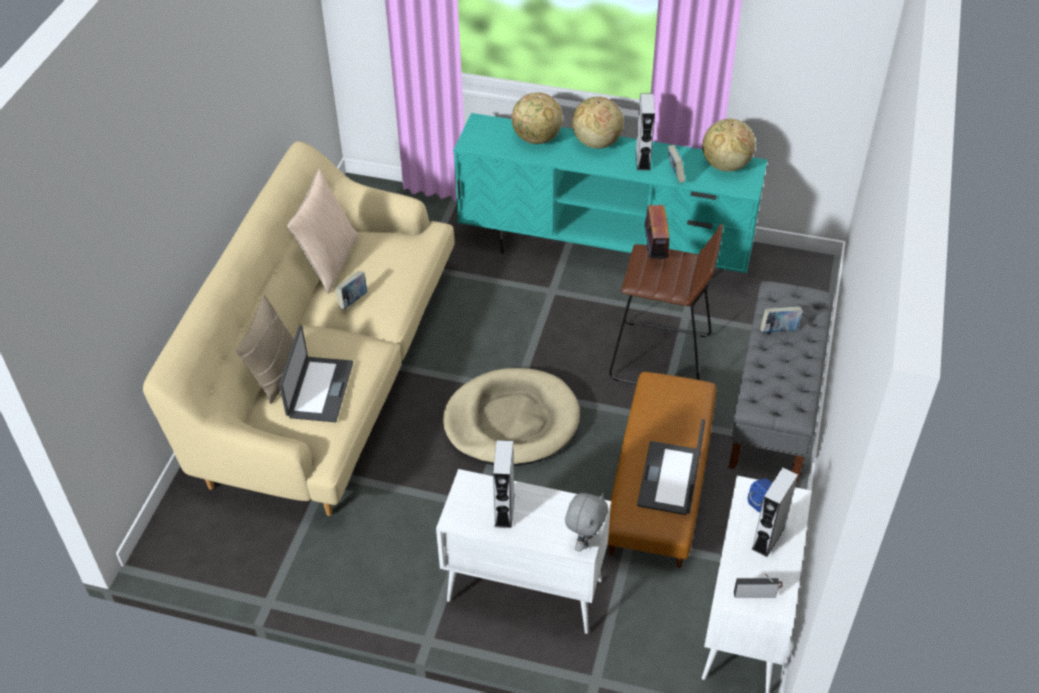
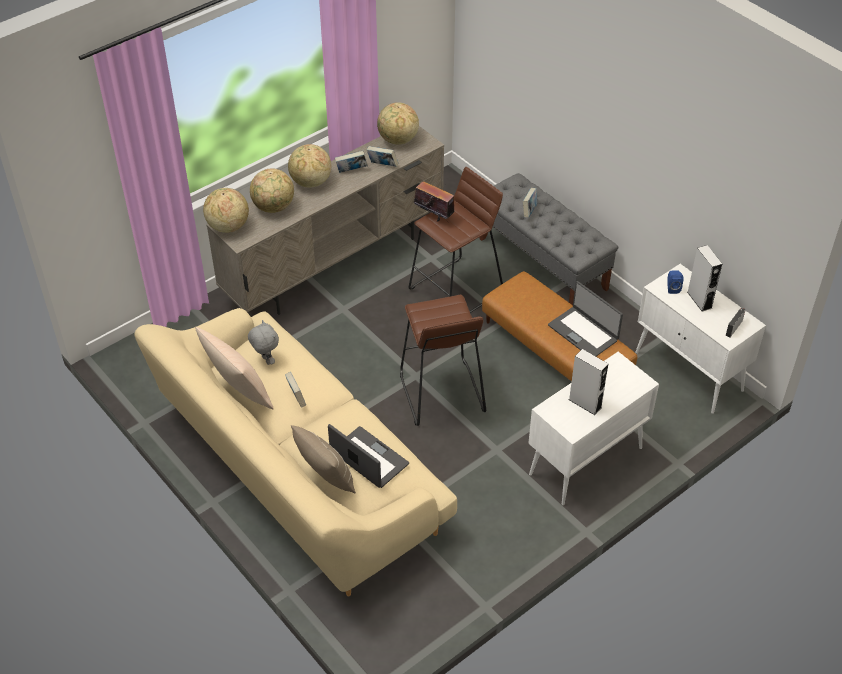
camera: 55 degrees left, 0 degrees up
(481, 126) = (228, 226): none -> globe
(511, 421) = (441, 393): beige dog bed -> brown stool
(584, 540) = (639, 379): grey plush toy -> grey plush toy (265, 360)
(605, 253) = (335, 263): turquoise tv stand -> beige tv stand
(643, 159) = (351, 171): grey speaker -> book

